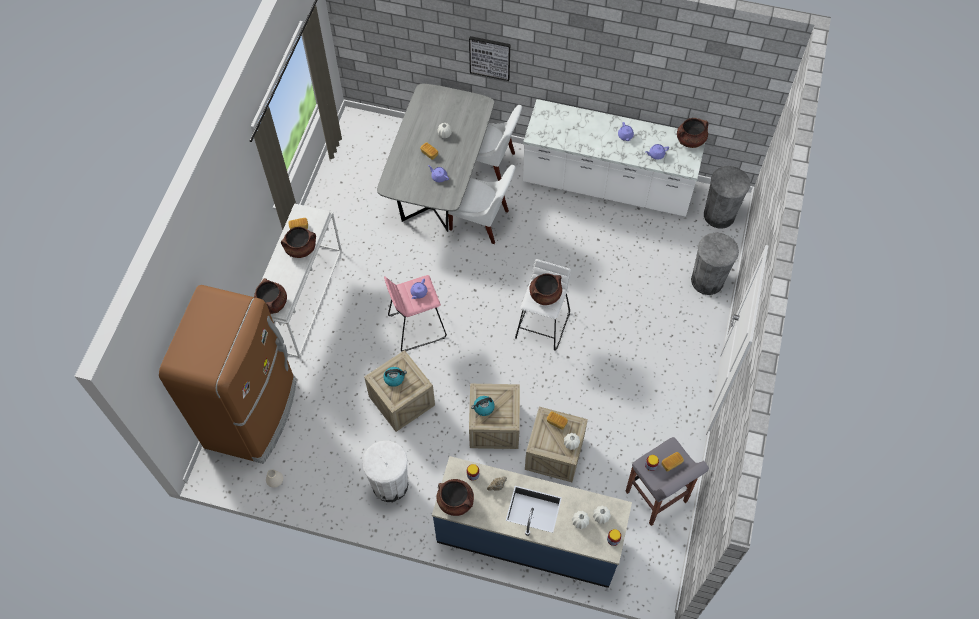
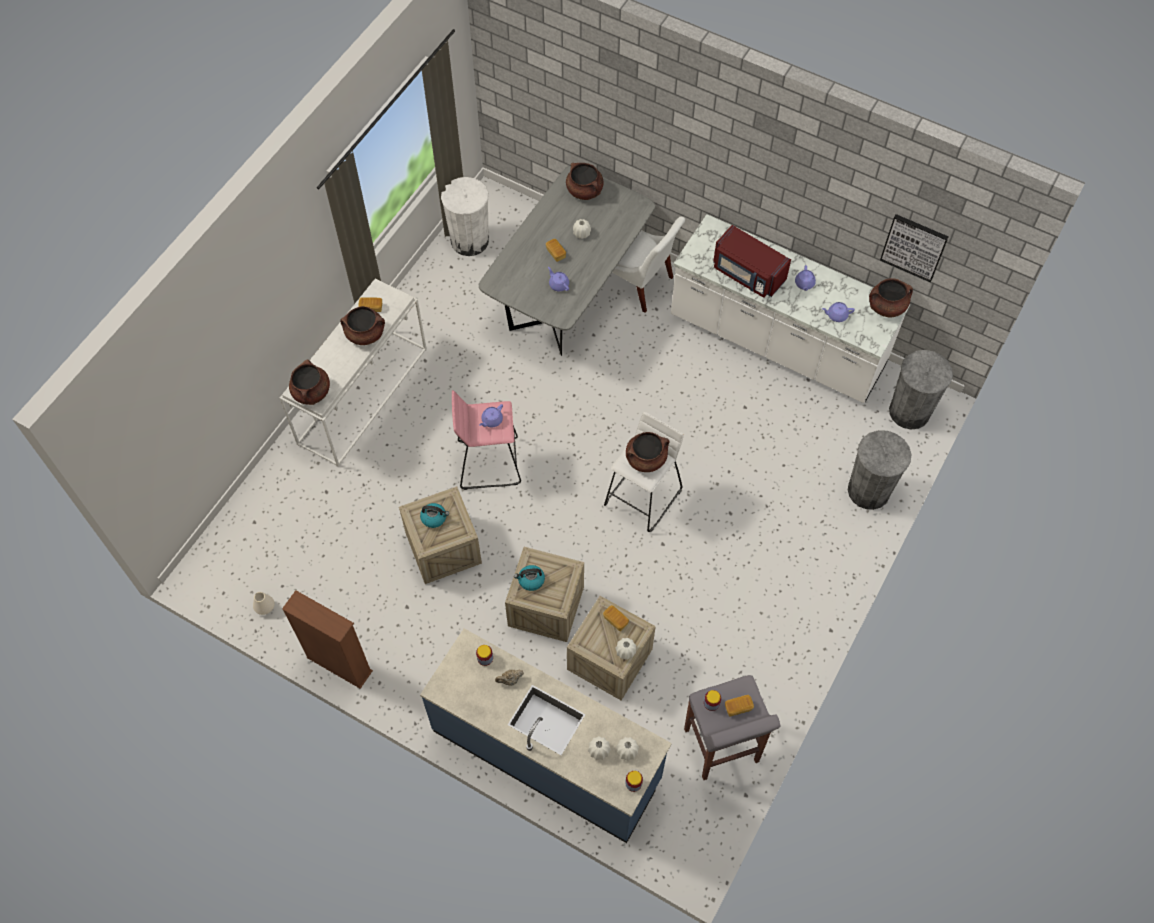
camera: 15 degrees right, 0 degrees up
(253, 413) = (263, 520): brown fridge -> none
(348, 510) = (339, 664): none -> brown bookcase
(390, 485) = (399, 646): white trash can -> white trash can (470, 240)
(455, 501) = (454, 685): brown cooking pot -> brown cooking pot (584, 191)
(481, 221) = (606, 352): white chair -> none
(490, 57) = (655, 149): picture -> picture (914, 247)
(581, 138) = (747, 274): none -> red microwave

